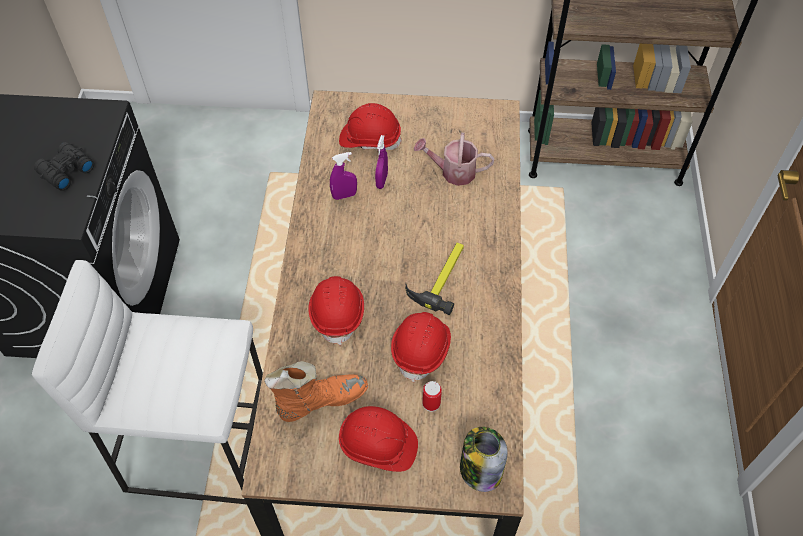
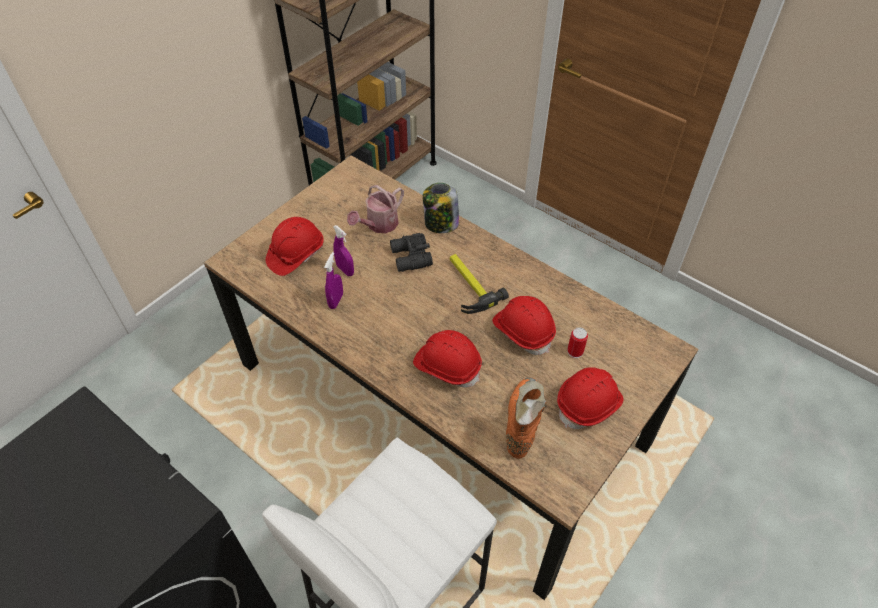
camera: 55 degrees left, 5 degrees down
(65, 171) = (115, 484): black binoculars -> black binoculars (410, 258)
(480, 469) = (649, 353): jar -> jar (440, 224)

